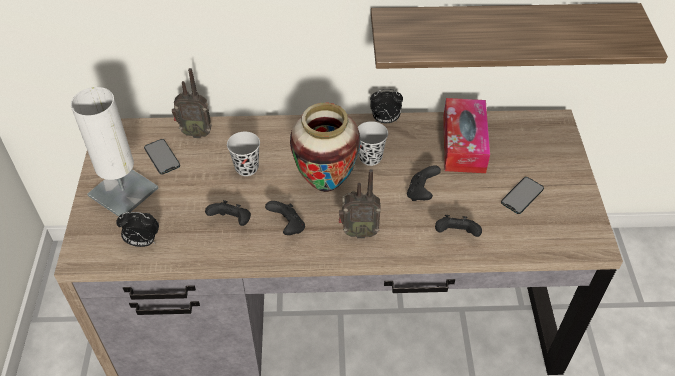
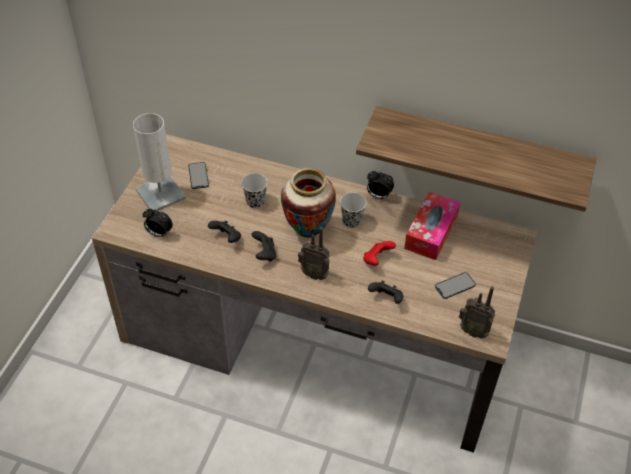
camera: 20 degrees right, 0 degrees up
(196, 132) = (230, 164): radio -> radio (473, 330)
(421, 193) = (377, 260): black game controller -> red game controller

